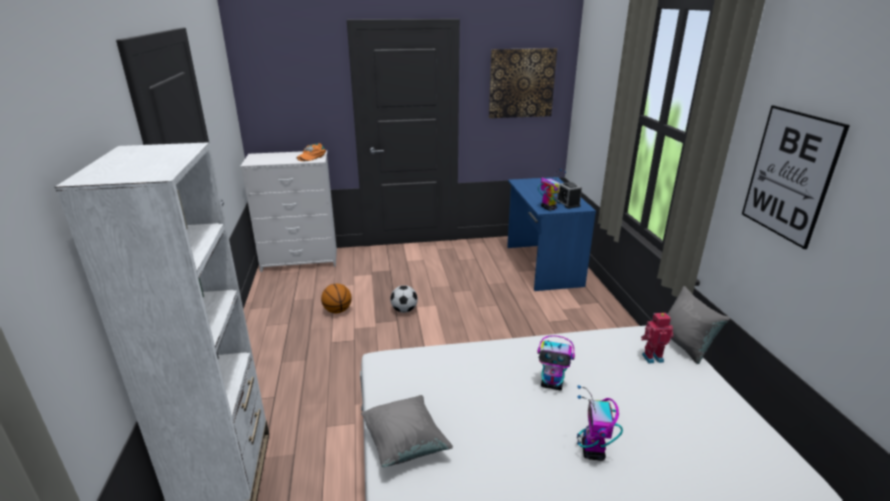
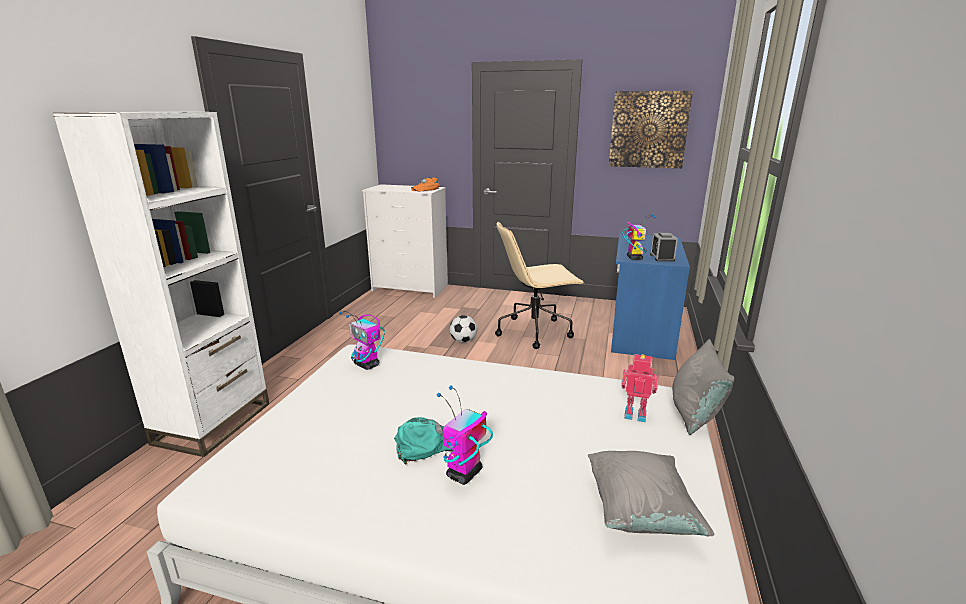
camera: 25 degrees right, 5 degrees down
(338, 310) = (405, 329): basketball -> none
(405, 444) = (300, 414): grey pillow -> grey pillow (640, 512)
(459, 284) = (535, 331): none -> beige office chair
(543, 434) = (428, 444): none -> turquoise cap
(552, 384) = (487, 407): toy robot -> toy robot (367, 365)
(789, 175) = (826, 178): picture -> none

